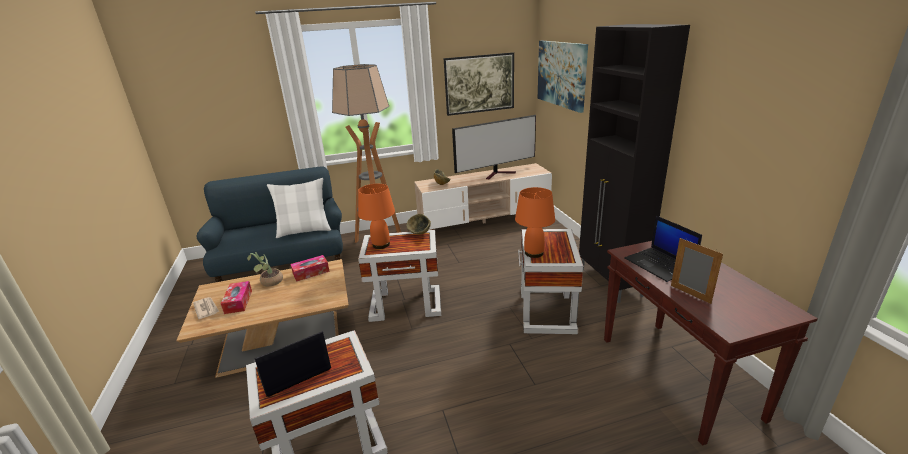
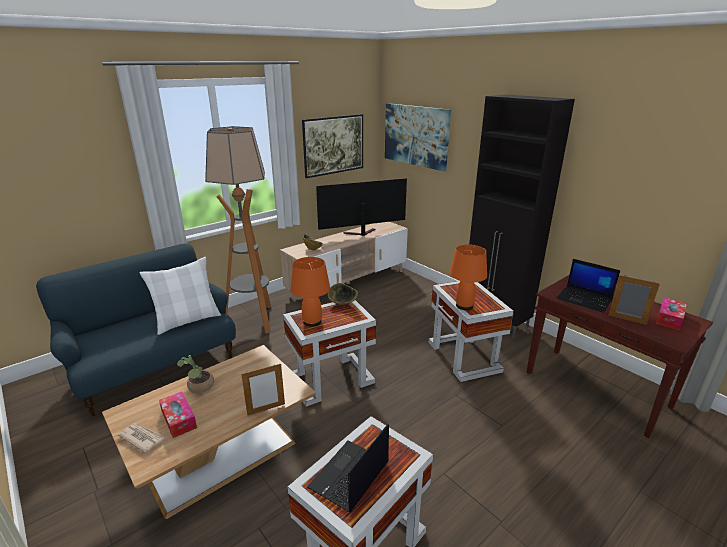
camera: 25 degrees left, 0 degrees up
(300, 309) = (266, 409): none -> picture frame
(311, 272) = (240, 366): tissue box -> tissue box (669, 318)
(499, 174) = (360, 233): television -> television turned 150 degrees counterclockwise

